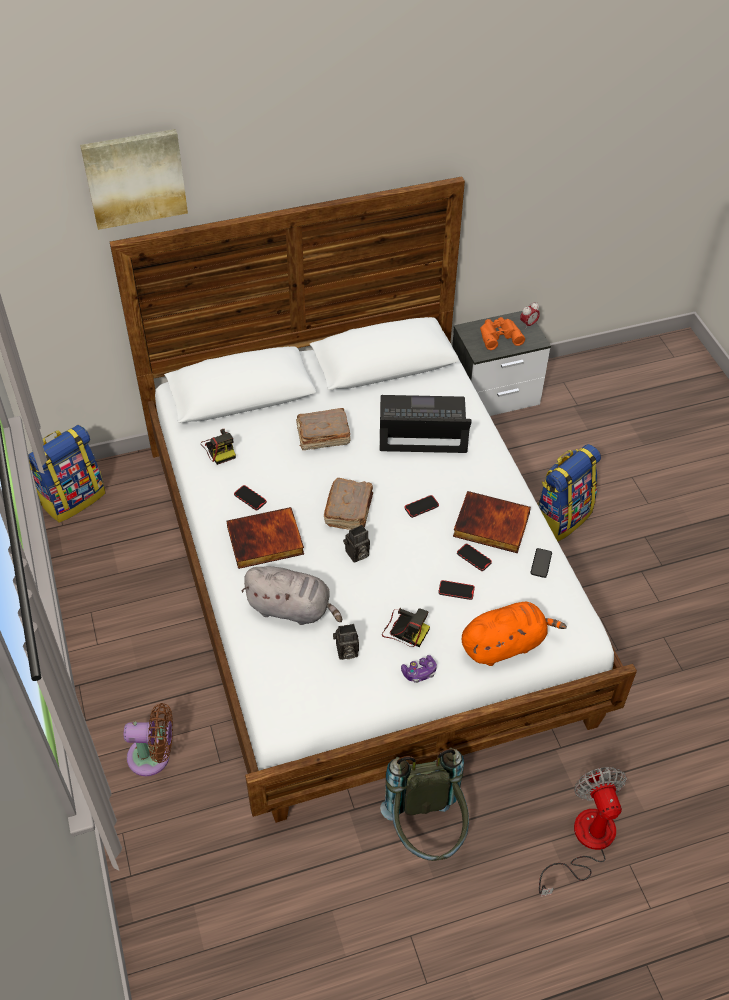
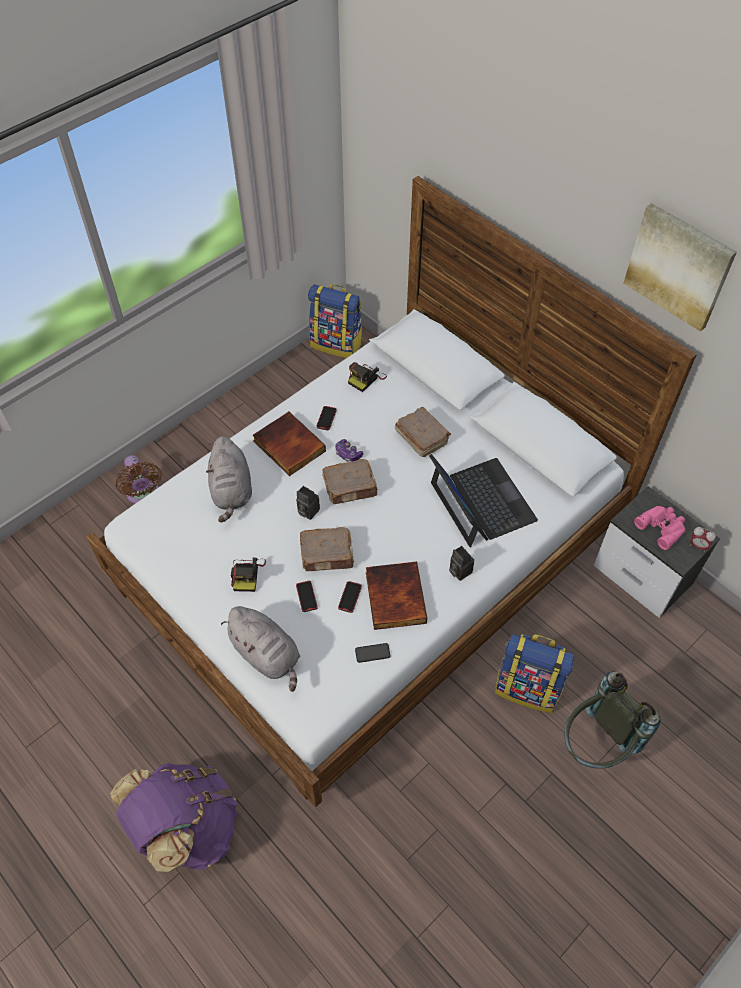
camera: 65 degrees right, 5 degrees up
(135, 177) = (450, 138): picture -> picture (679, 266)
(346, 652) = (205, 542): camera -> camera (458, 570)
(417, 558) = (327, 555): none -> brown book
(419, 672) = (209, 601): game controller -> game controller (348, 454)
(421, 507) = (384, 537): phone -> none
(426, 832) = (150, 698): grey backpack -> grey backpack (595, 745)
(499, 335) = (662, 527): orange binoculars -> pink binoculars
(505, 644) = (267, 655): orange plush toy -> grey plush toy
(585, 841) = (187, 827): fan -> purple backpack

